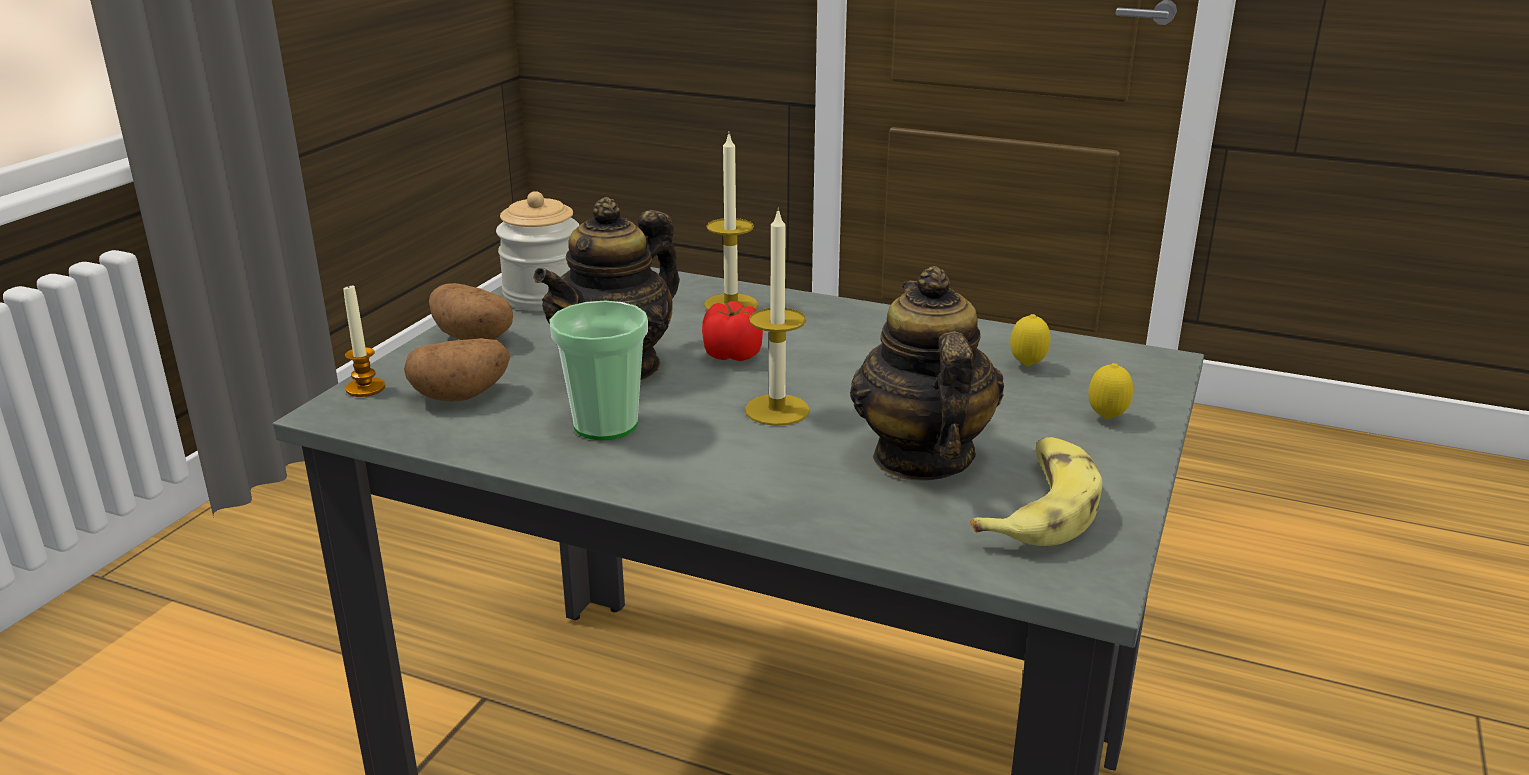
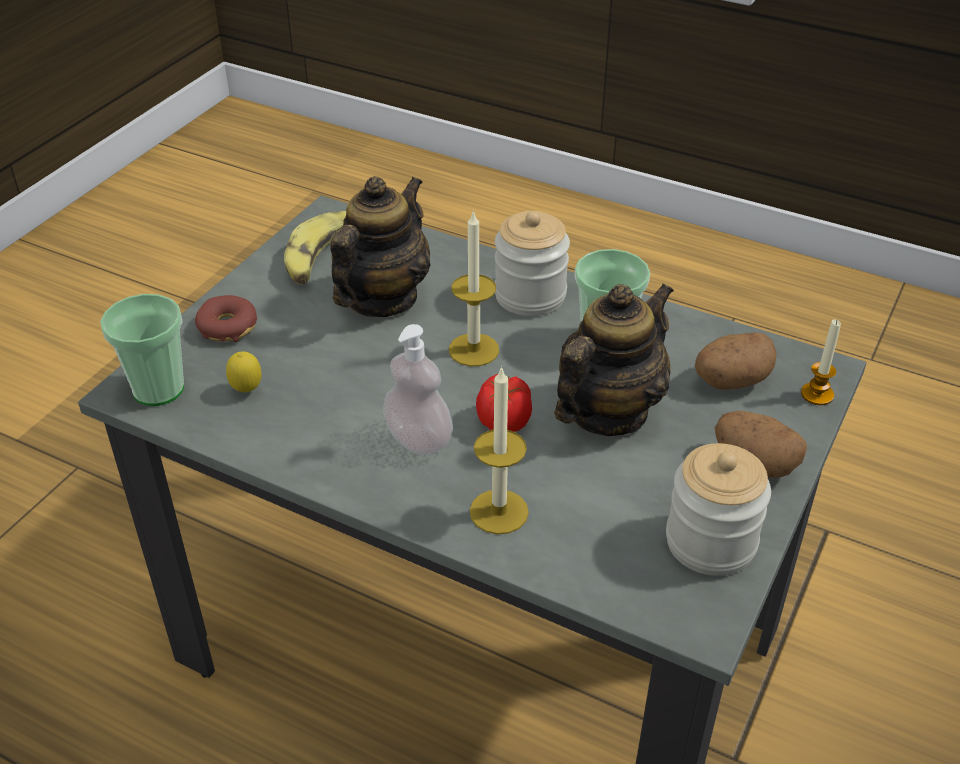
camera: 175 degrees left, 15 degrees up
(706, 471) = (530, 295): none -> jar
(819, 340) = (418, 439): none -> soap dispenser
(921, 458) = (381, 299): teapot -> teapot turned 150 degrees counterclockwise
(1106, 418) = (227, 327): lemon -> donut
(1127, 363) = (158, 389): none -> cup

